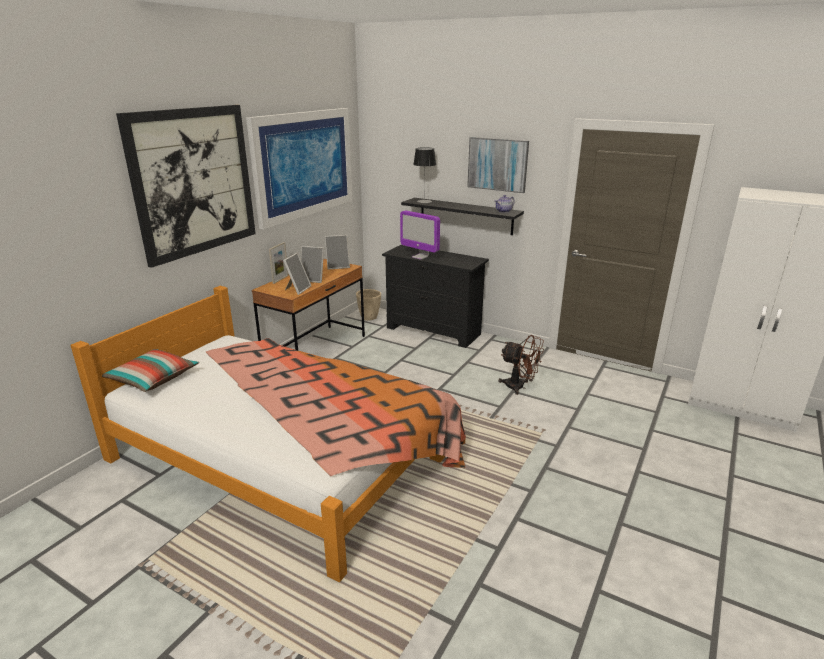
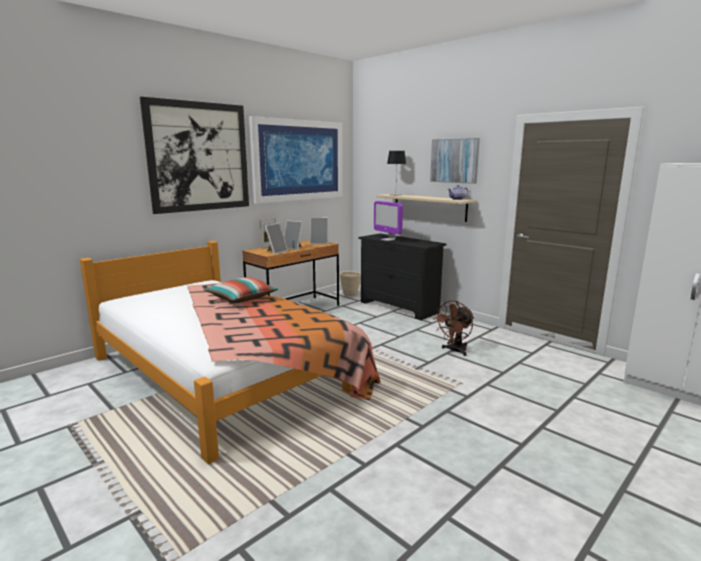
camera: 15 degrees right, 10 degrees down
(153, 379) = (138, 297): pillow -> pillow (241, 298)
(465, 216) = (429, 207): black shelf -> beige shelf
(519, 387) = (454, 351): brown fan -> brown fan turned 90 degrees clockwise

